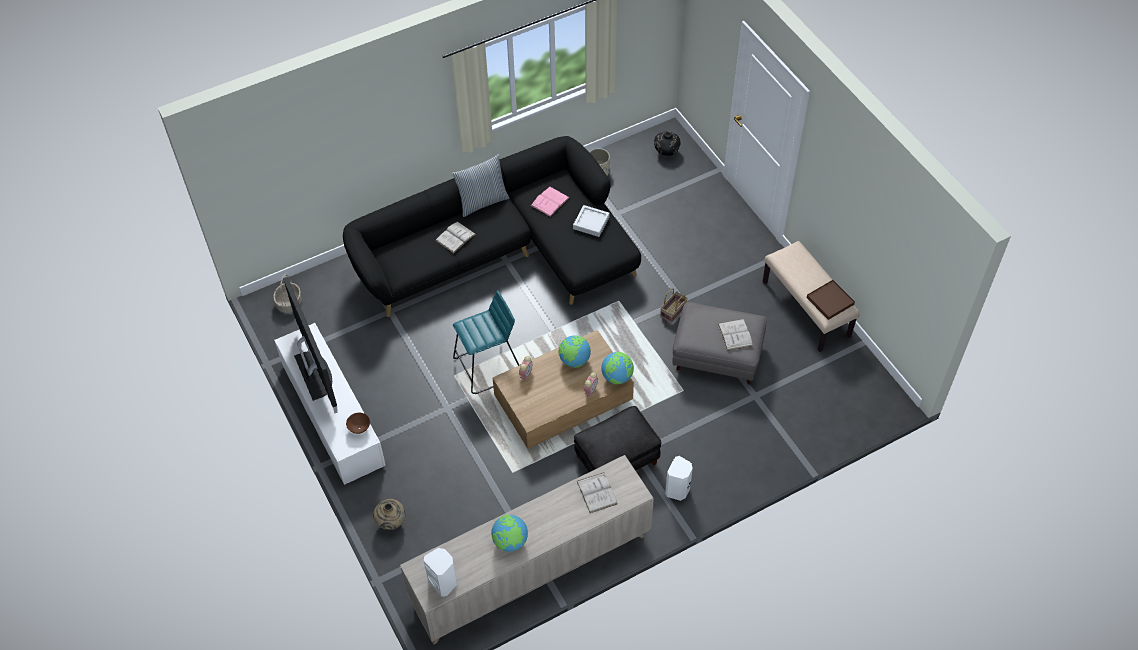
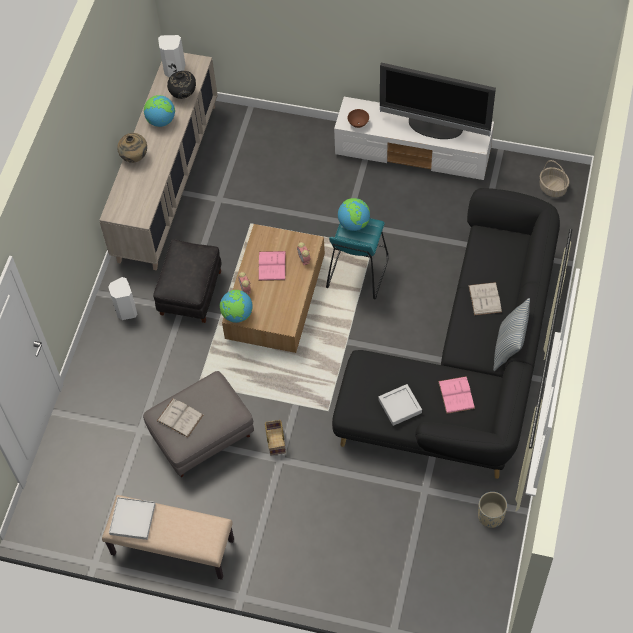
camera: 135 degrees right, 5 degrees up
(391, 522) = (288, 132): beige vase -> beige vase (135, 158)
(552, 389) = (272, 266): none -> pink book
(574, 360) = (282, 298): globe -> globe (354, 223)
(597, 492) = (139, 191): white book -> none
(666, 153) = (460, 598): black vase -> black vase (183, 95)
(830, 301) = (132, 519): brown tray -> white tray

